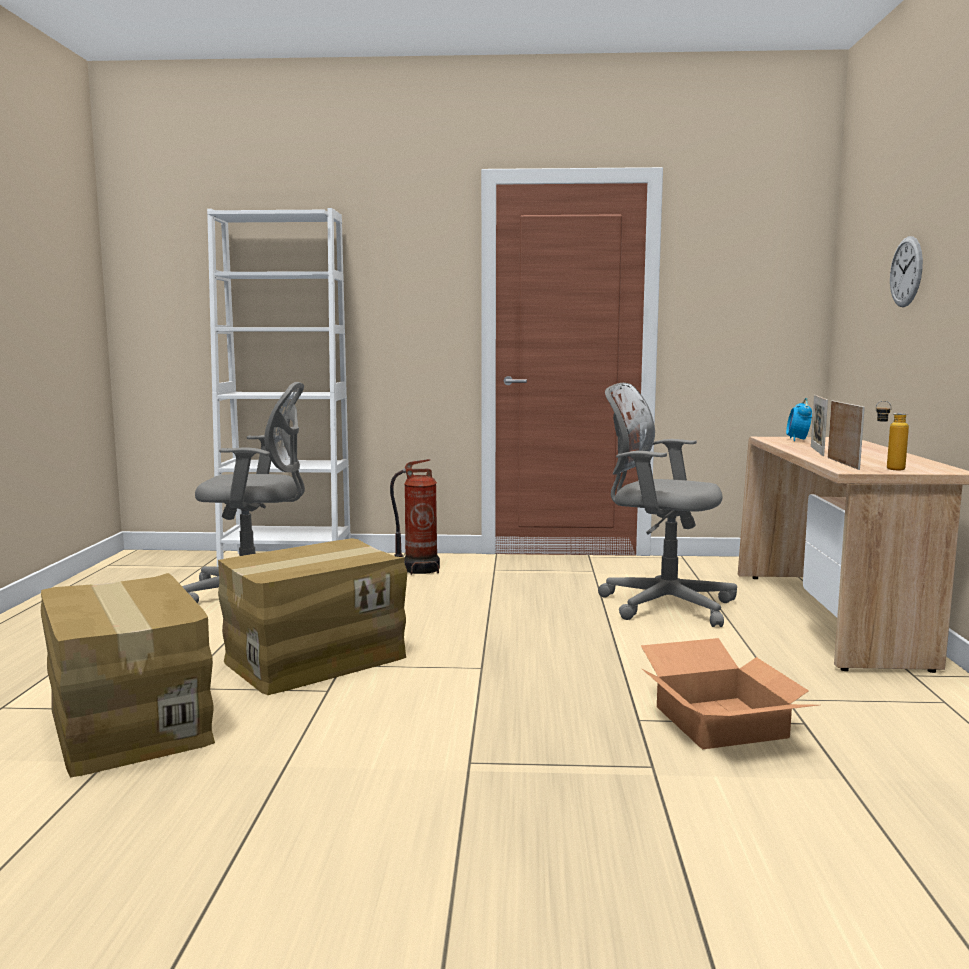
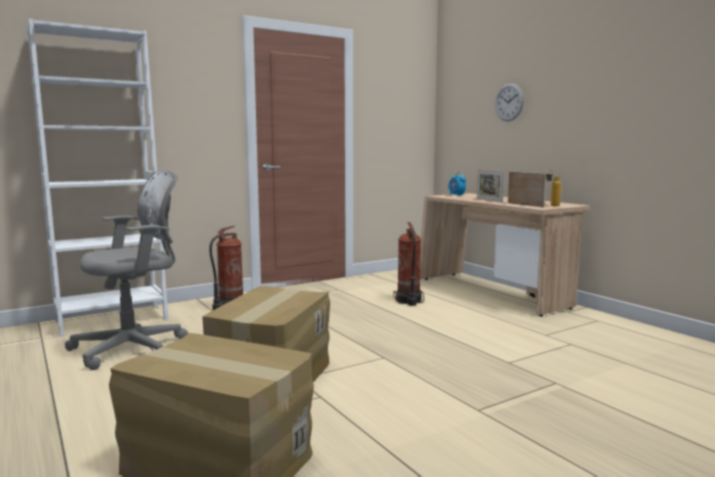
camera: 35 degrees left, 0 degrees up
(661, 604) = (408, 301): grey office chair -> fire extinguisher
(723, 722) = (543, 353): cardboard box -> none

